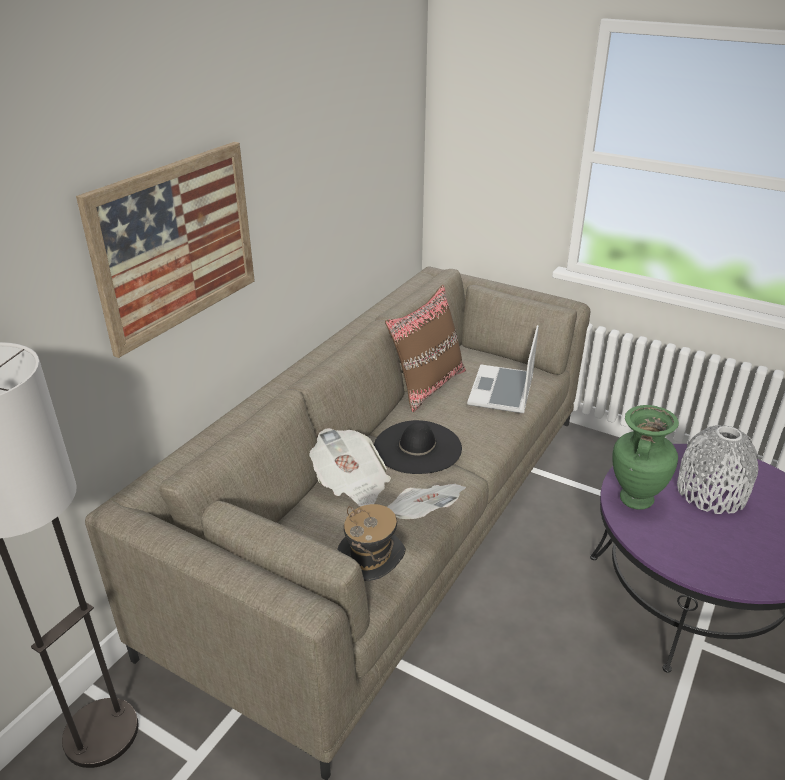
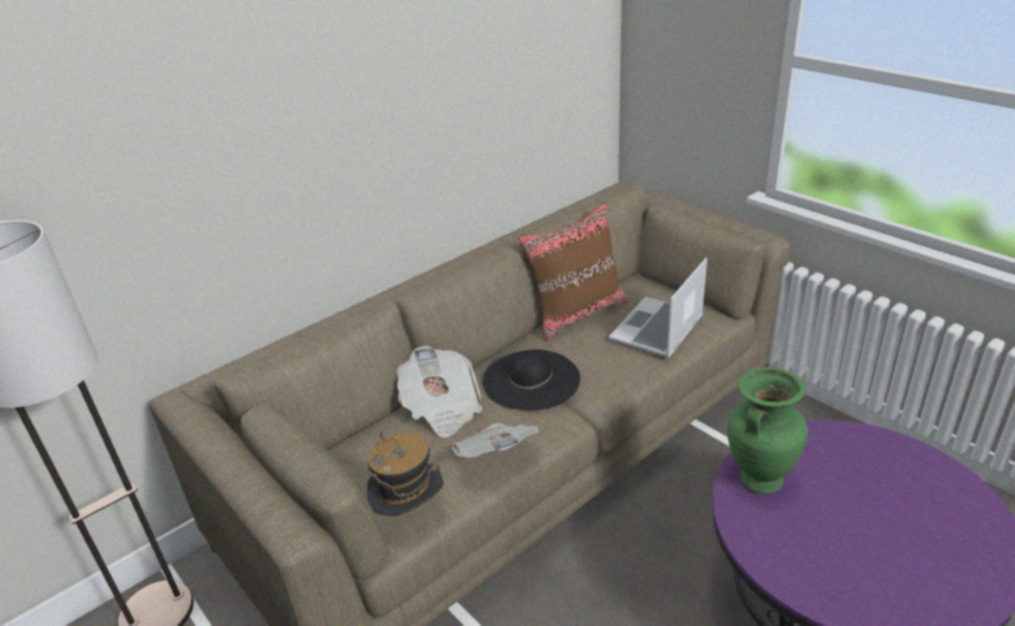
camera: 20 degrees right, 0 degrees up
(176, 244) = (261, 137): picture -> none
(711, 492) = (864, 489): grey vase -> none

